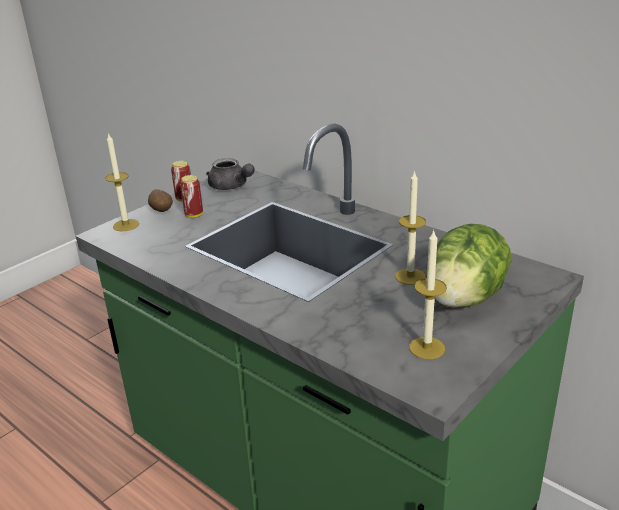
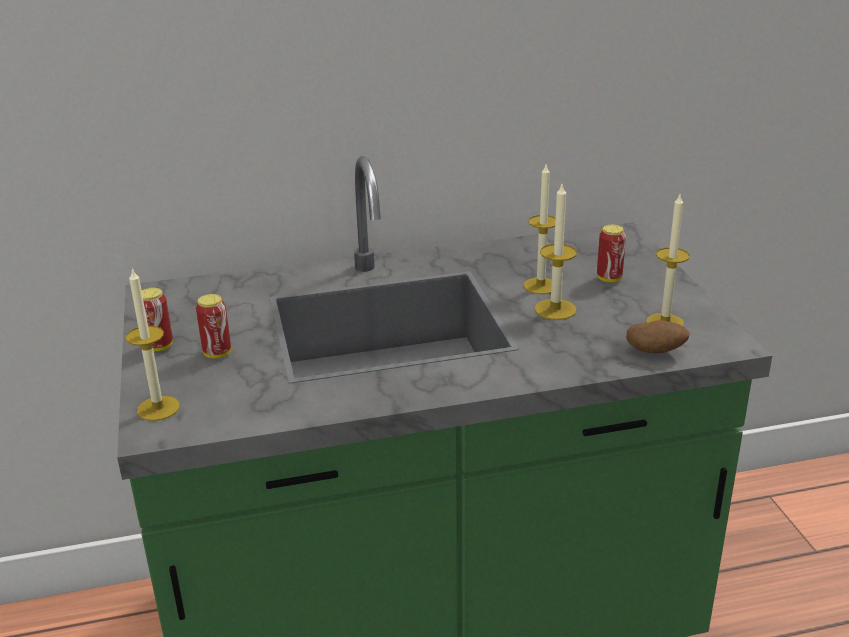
camera: 55 degrees left, 0 degrees up
(162, 211) = (164, 371): potato -> potato (655, 352)
(231, 187) = (182, 307): grey teapot -> none
(383, 294) = (555, 309): none -> candle
(464, 299) = (609, 279): lettuce -> can

